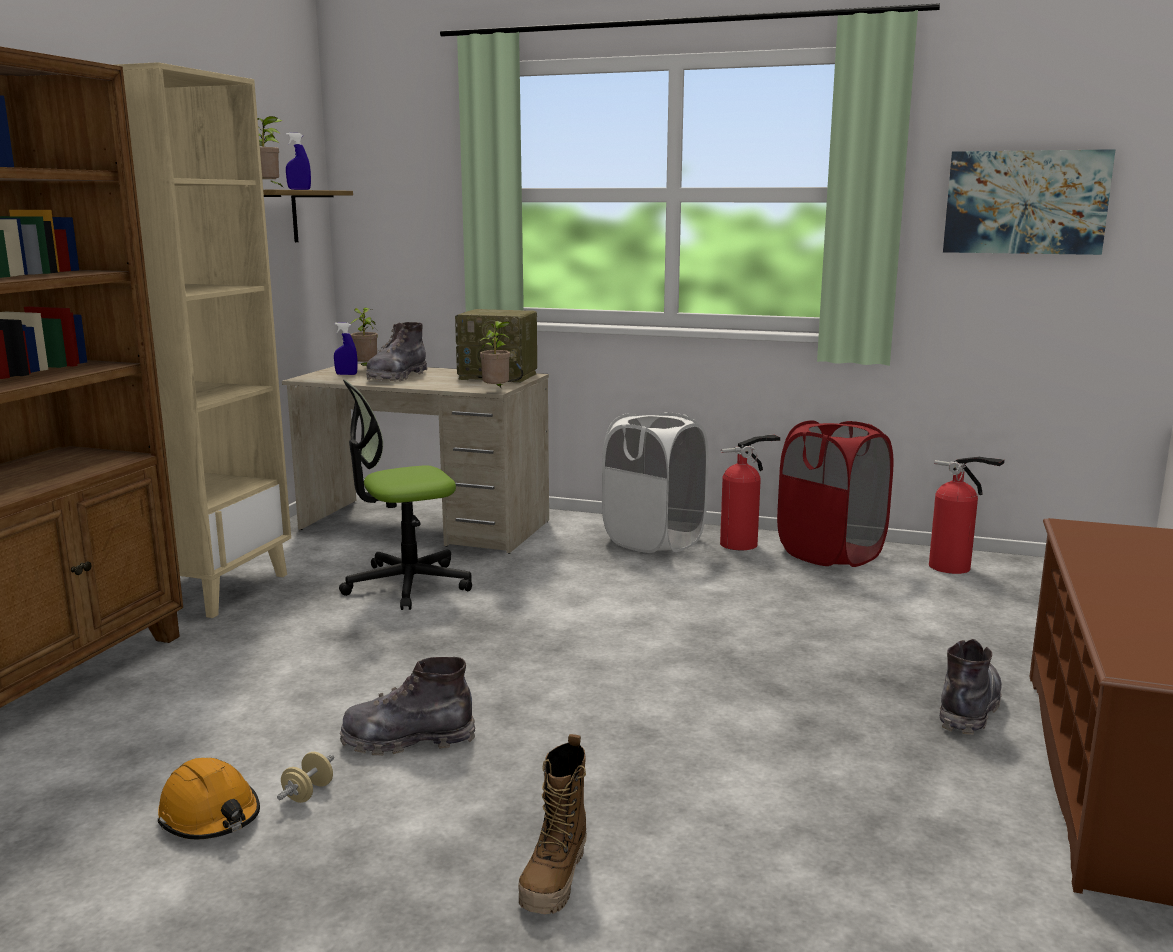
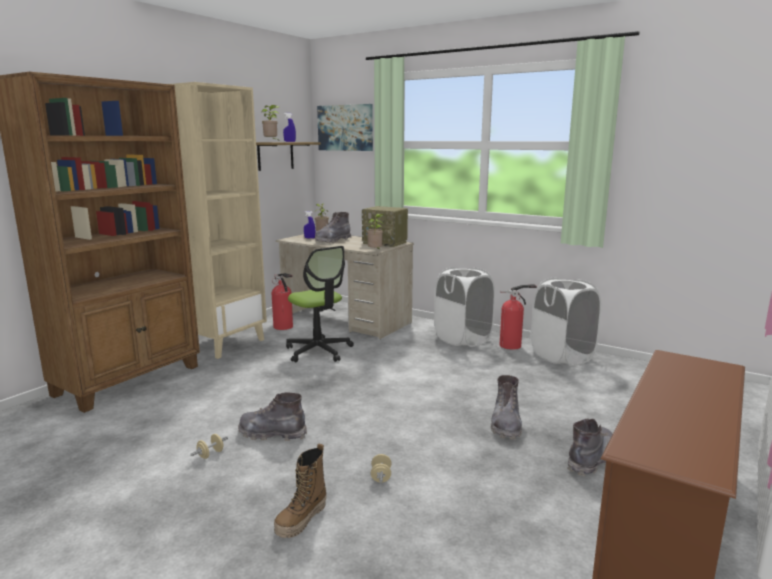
camera: 15 degrees right, 0 degrees up
(210, 816) = (161, 459): orange hard hat -> none
(407, 584) = (319, 351): office chair -> office chair turned 120 degrees counterclockwise
(651, 785) = (381, 477): none -> beige dumbbell
(806, 672) = (506, 425): none -> grey boot
(830, 554) = (562, 356): red laundry basket -> white laundry basket
(954, 568) = (635, 372): fire extinguisher -> fire extinguisher (284, 327)
(1025, 202) = (693, 151): picture -> picture (345, 128)

